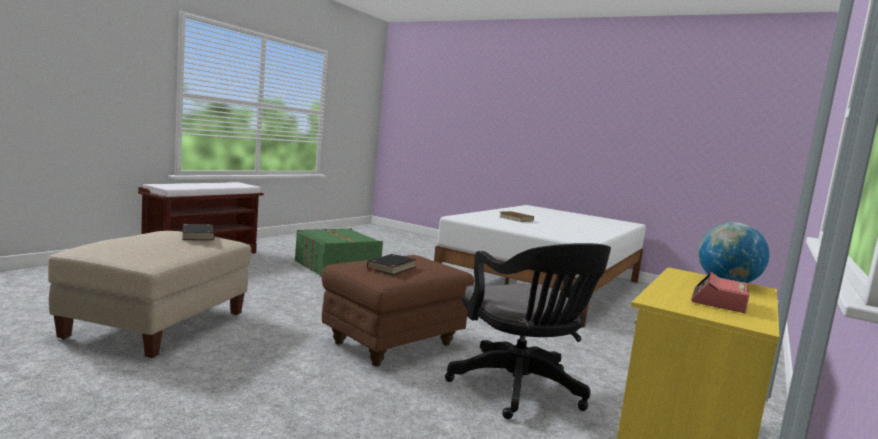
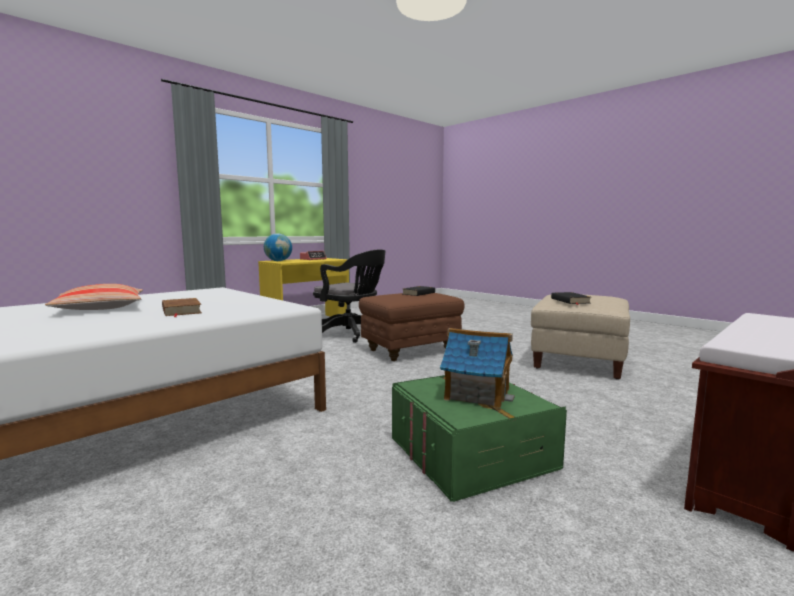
camera: 165 degrees left, 0 degrees up
(337, 235) = (477, 394): none -> toy house
(520, 390) = (351, 334): black office chair -> black office chair turned 135 degrees clockwise
(569, 224) = (100, 308): none -> pillow

